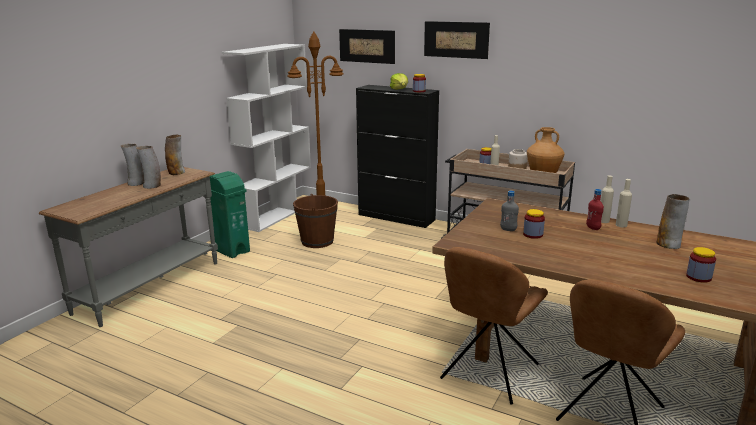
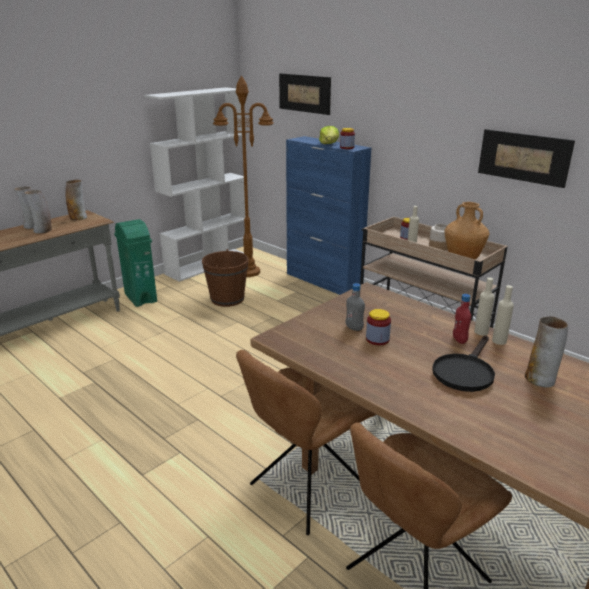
camera: 15 degrees right, 5 degrees up
(396, 217) = (324, 281): black cabinet -> blue cabinet
(456, 39) = (391, 90): picture -> picture (523, 157)
(614, 246) = (465, 371): none -> black frying pan
(698, 277) = (544, 437): jar -> none

